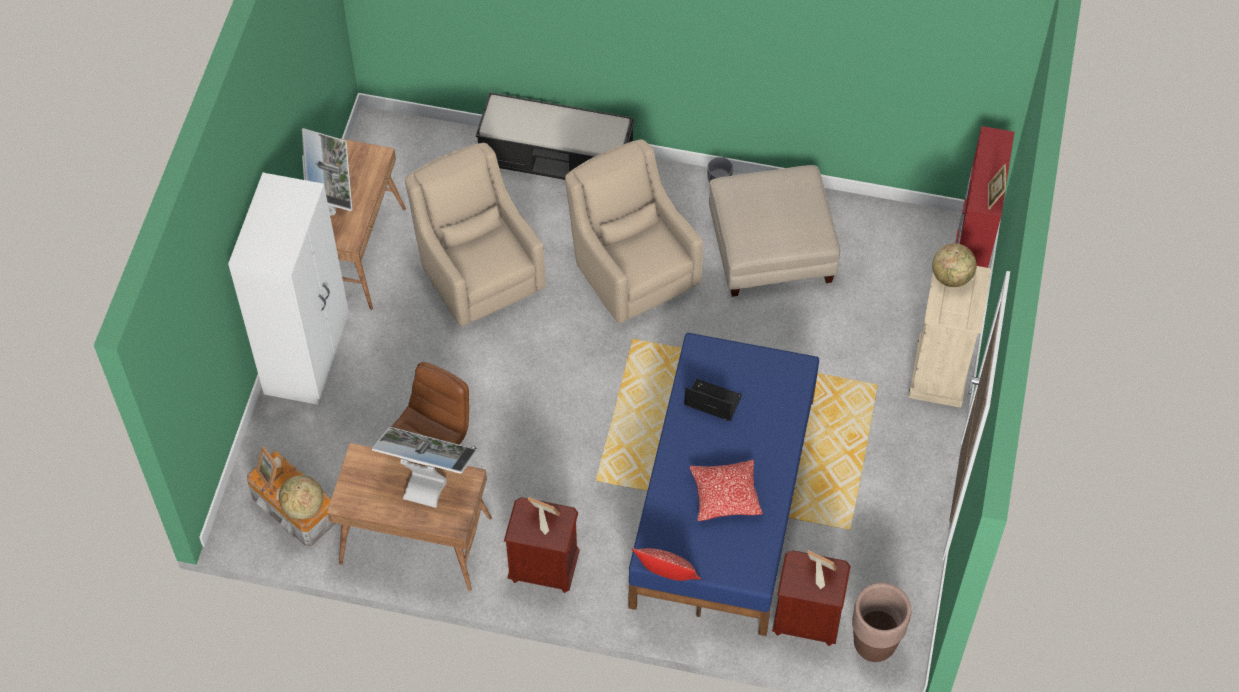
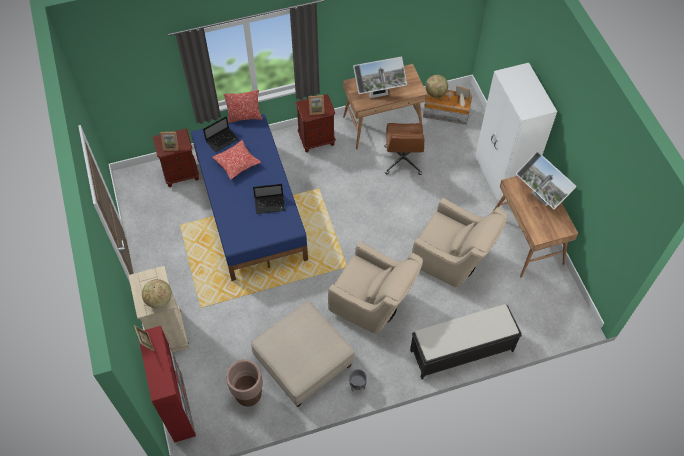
camera: 150 degrees right, 0 degrees up
(726, 551) = (222, 140): none -> laptop
(874, 644) = (144, 179): brown planter -> brown planter (249, 395)

